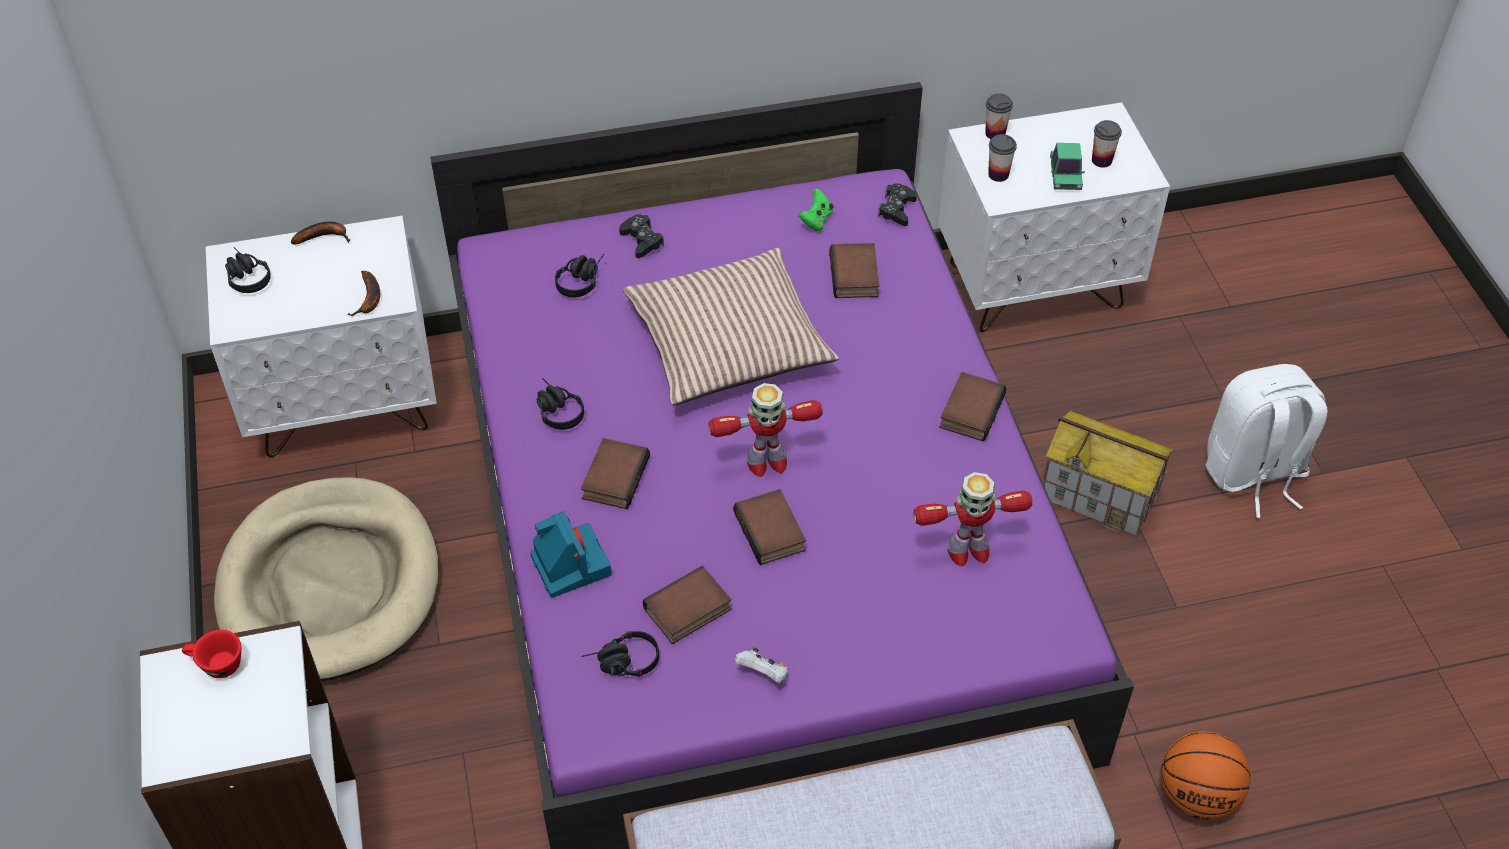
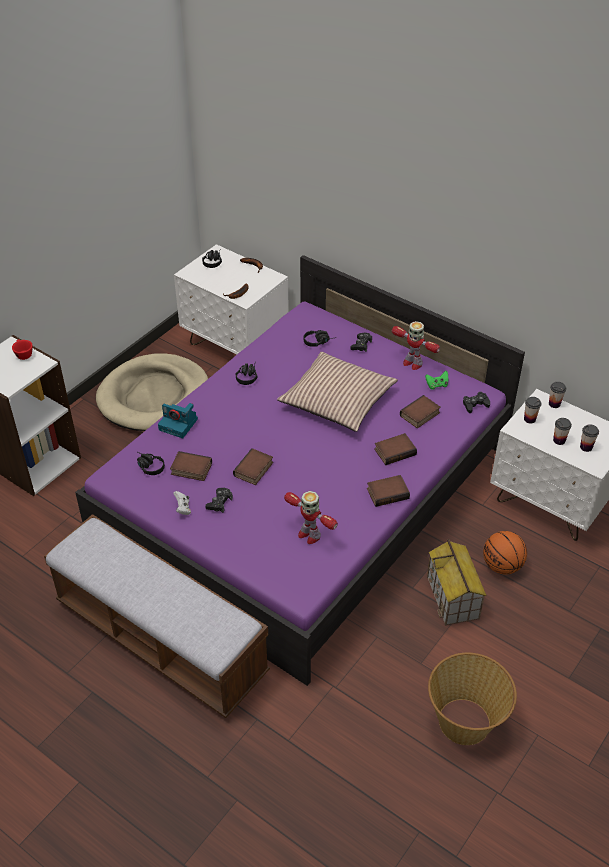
camera: 50 degrees right, 5 degrees down
(569, 564) = (179, 424): camera -> camera turned 90 degrees clockwise
(614, 477) = (233, 411): book -> book (395, 451)
(766, 462) = (287, 447): toy robot -> toy robot (412, 363)
(797, 618) = (219, 502): none -> black game controller
(1065, 175) = (559, 440): toy car -> cup
(1196, 795) = (322, 729): basketball -> basketball (502, 565)
(1253, 473) = (535, 649): white backpack -> none
(1307, 625) = (465, 721): none -> basket

